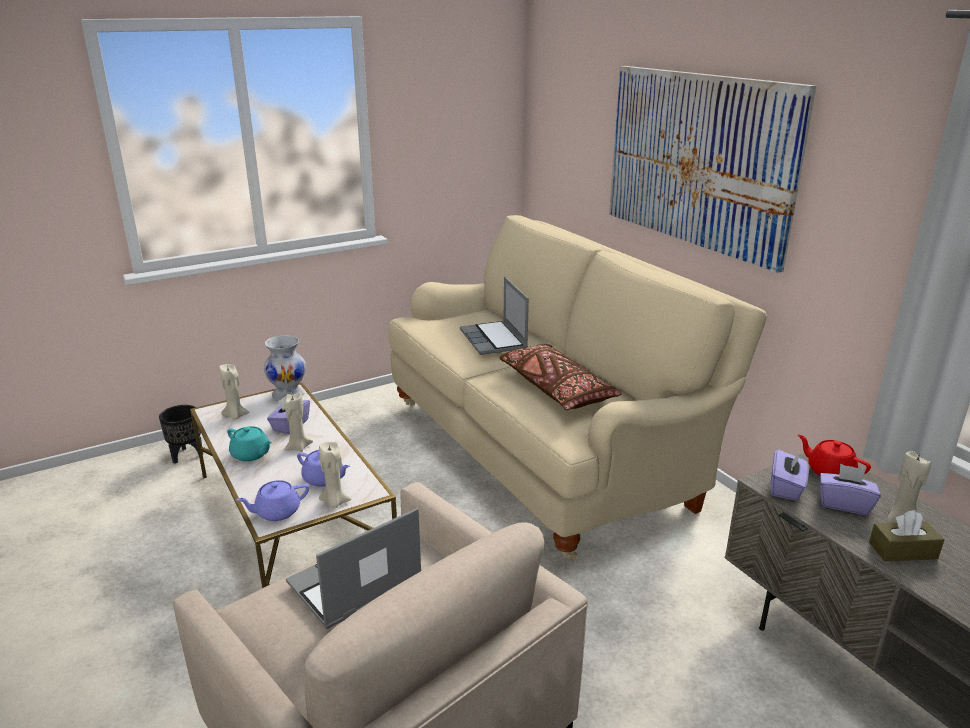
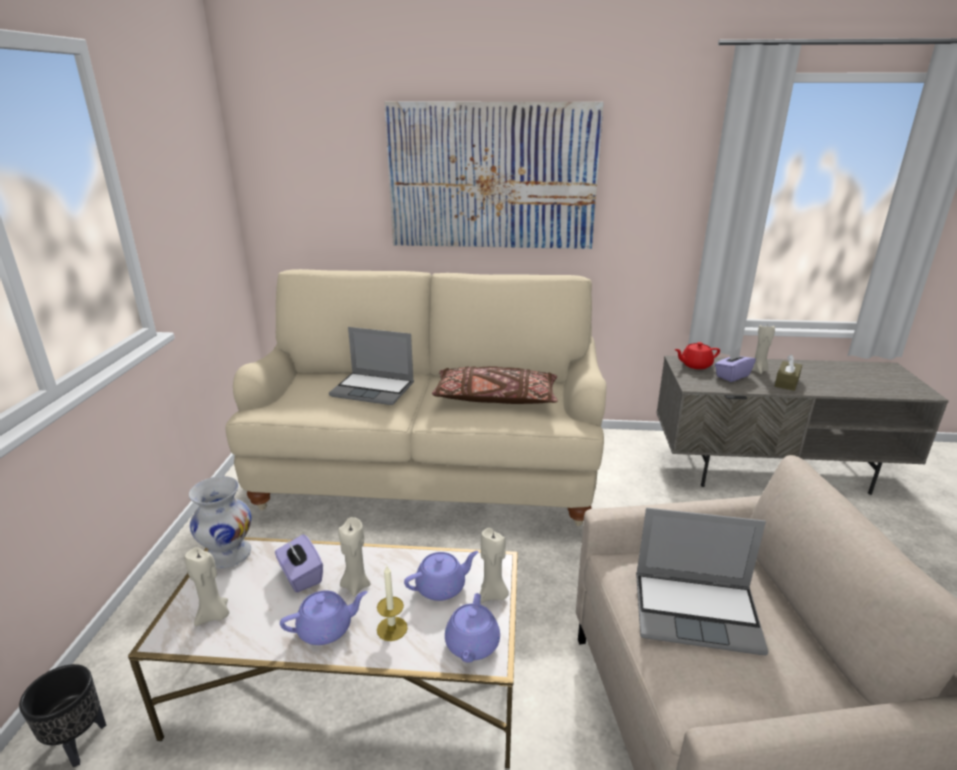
camera: 55 degrees left, 0 degrees up
(251, 454) = (326, 629): turquoise teapot -> purple teapot
(269, 476) = (392, 628): none -> candle
(354, 585) = (697, 612): laptop -> laptop turned 75 degrees counterclockwise
(786, 488) = (703, 382): purple tissue box -> none

